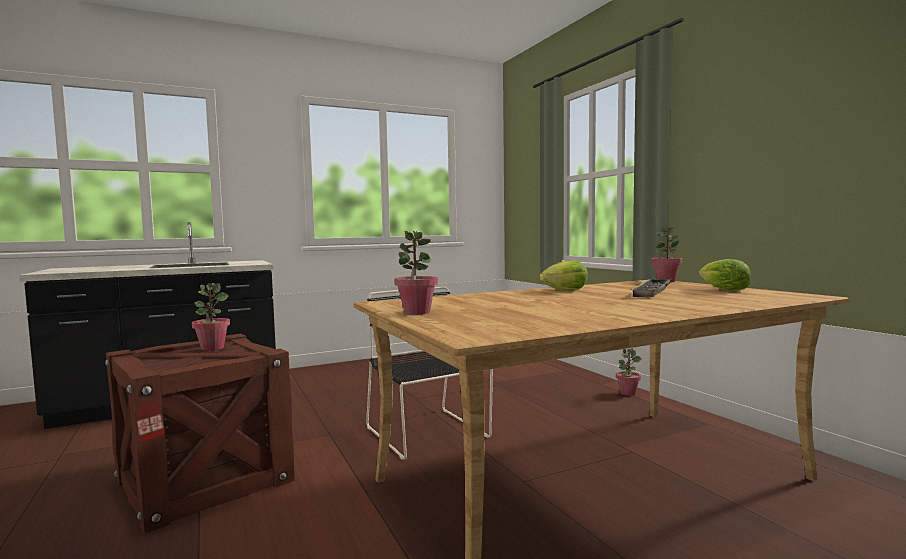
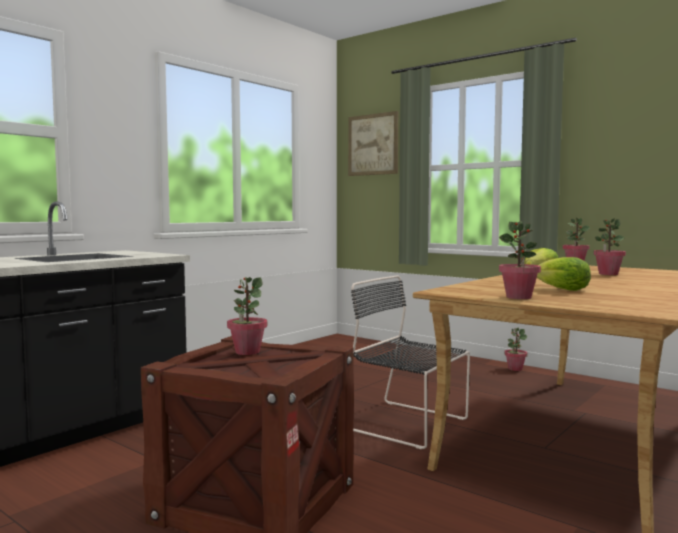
camera: 25 degrees left, 0 degrees up
(527, 159) = (373, 144): none -> picture
(652, 292) = (608, 274): tray -> potted plant
(723, 289) = (645, 270): lettuce -> lettuce (562, 289)

